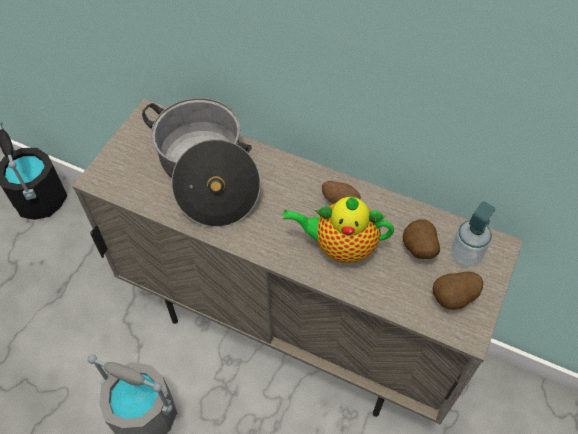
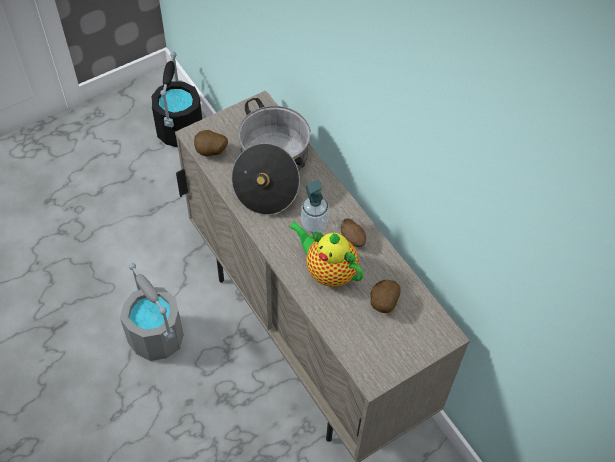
camera: 30 degrees right, 0 degrees up
(453, 299) = (380, 351): potato -> potato (211, 152)
(465, 255) = (415, 326): soap dispenser -> soap dispenser (314, 224)

